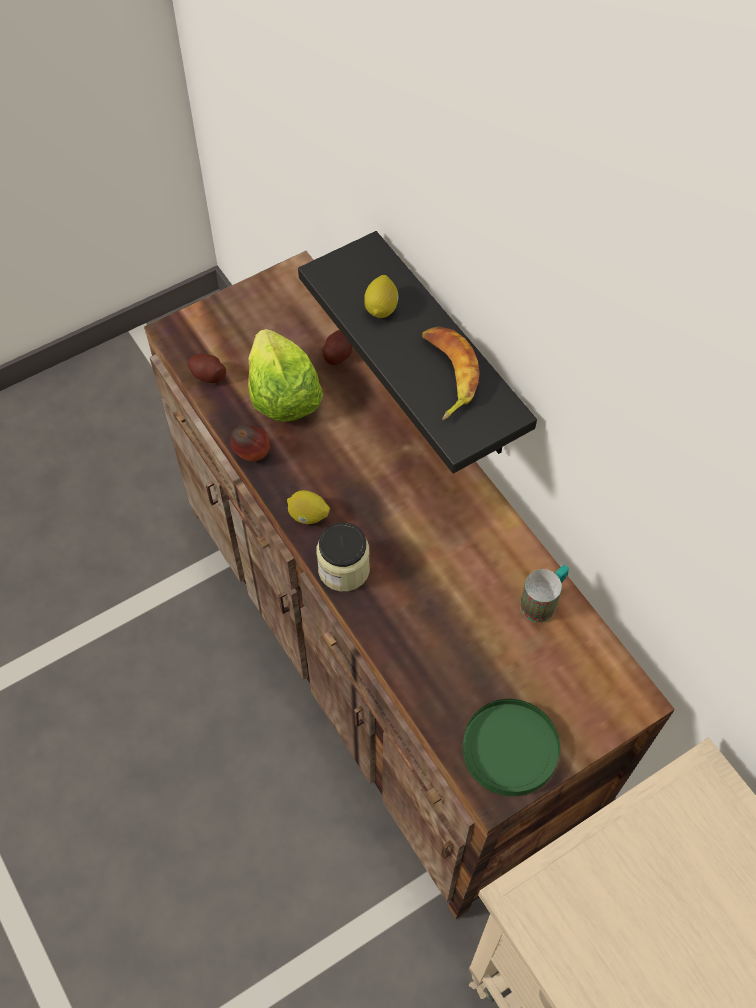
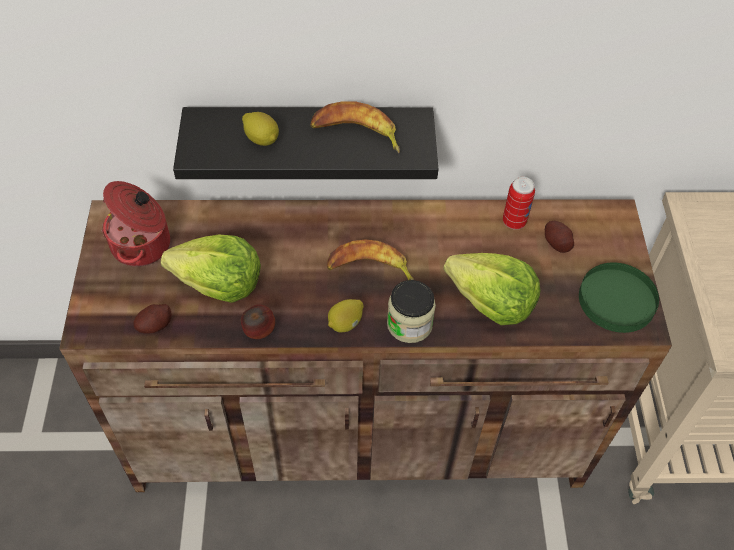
camera: 60 degrees left, 5 degrees down
(285, 315) = (143, 245): none -> cooking pot
(338, 354) = (212, 230): potato -> potato (556, 243)
(385, 502) = (370, 269): none -> banana
(419, 628) = (491, 303): none -> lettuce
(543, 601) = (514, 222): mug -> can

